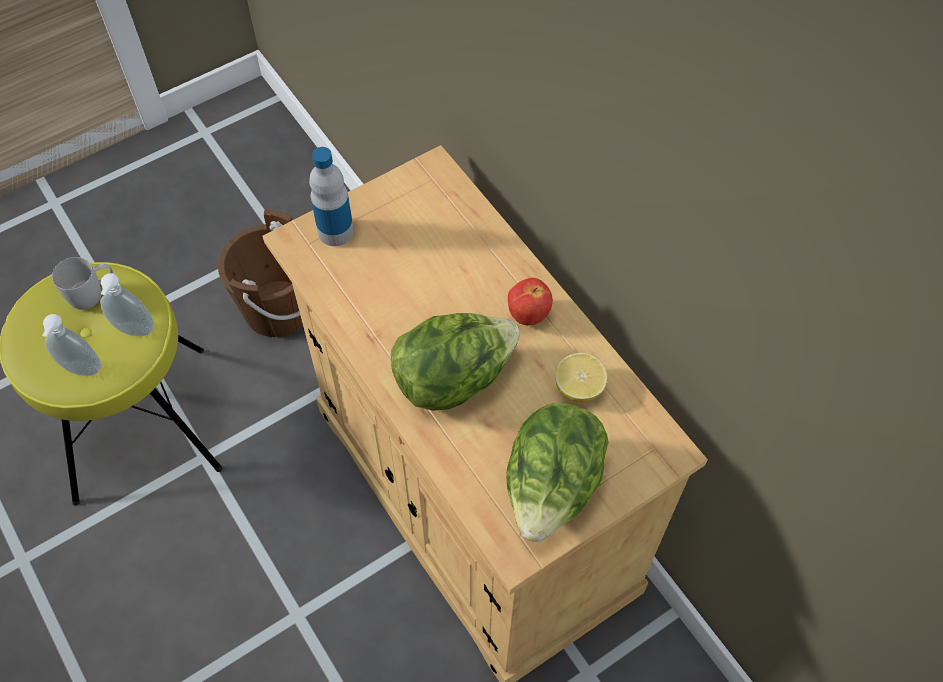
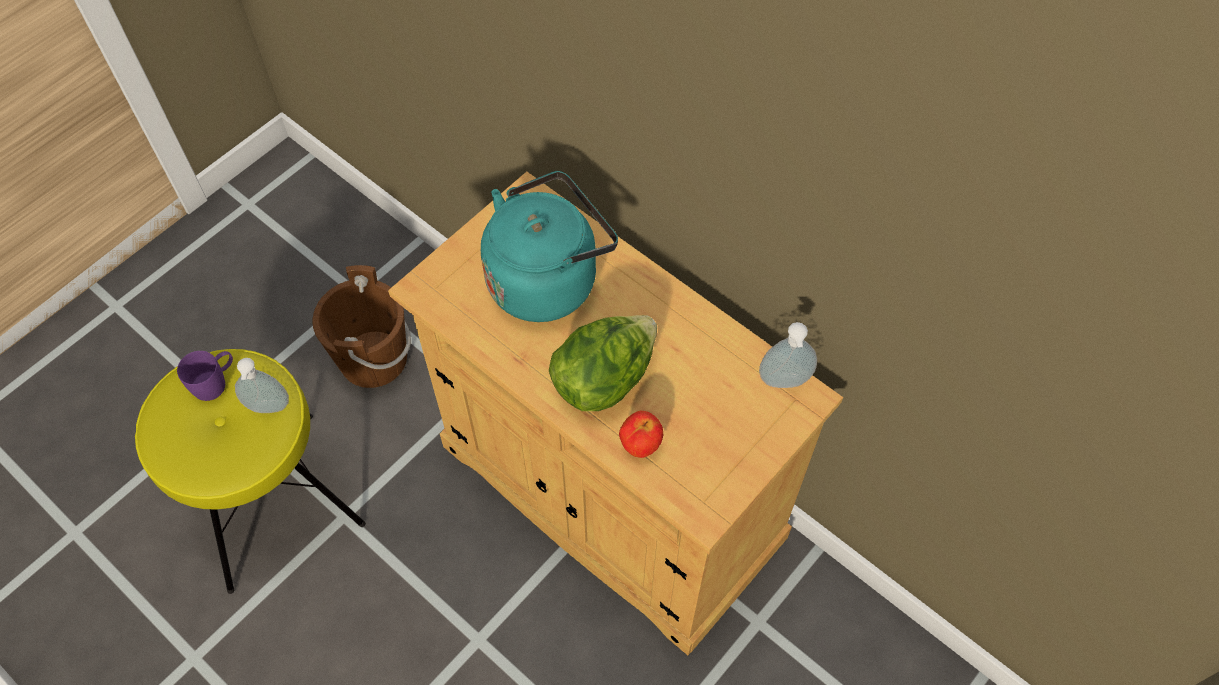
camera: 15 degrees left, 0 degrees up
(81, 370) = (229, 458): soap dispenser -> soap dispenser (784, 383)
(92, 293) = (215, 382): white mug -> purple mug
(335, 231) = (455, 271): bottle -> none
(427, 260) = (547, 279): none -> turquoise kettle
(528, 314) = (653, 307): apple -> apple (640, 444)
(552, 487) = (719, 453): lettuce -> none
(579, 387) = (716, 361): lemon -> none

